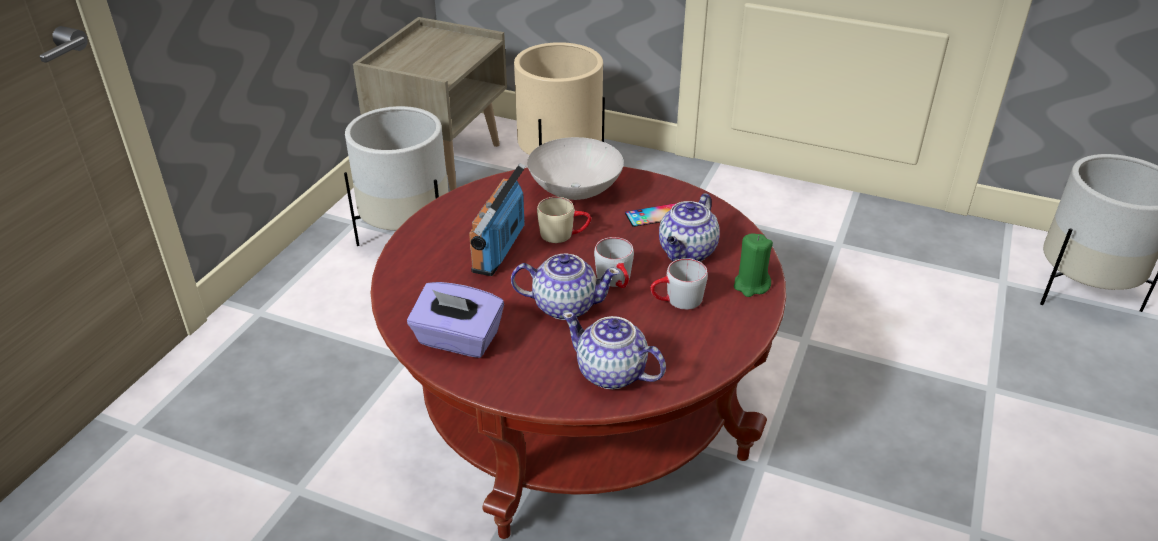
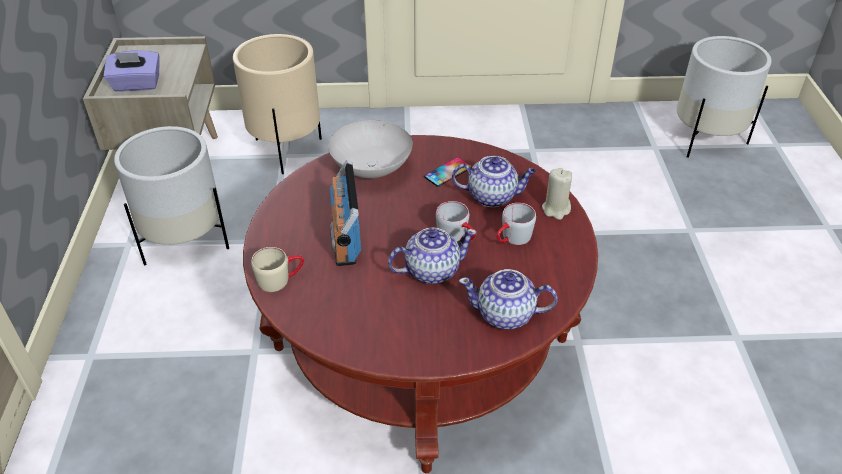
camera: 25 degrees left, 5 degrees up
(458, 340) = (367, 329): purple tissue box -> purple tissue box (136, 85)
(564, 234) = (388, 209): beige mug -> beige mug (280, 279)
(687, 253) = (493, 196): teapot -> teapot turned 90 degrees counterclockwise
(751, 285) = (556, 209): green candle -> beige candle

